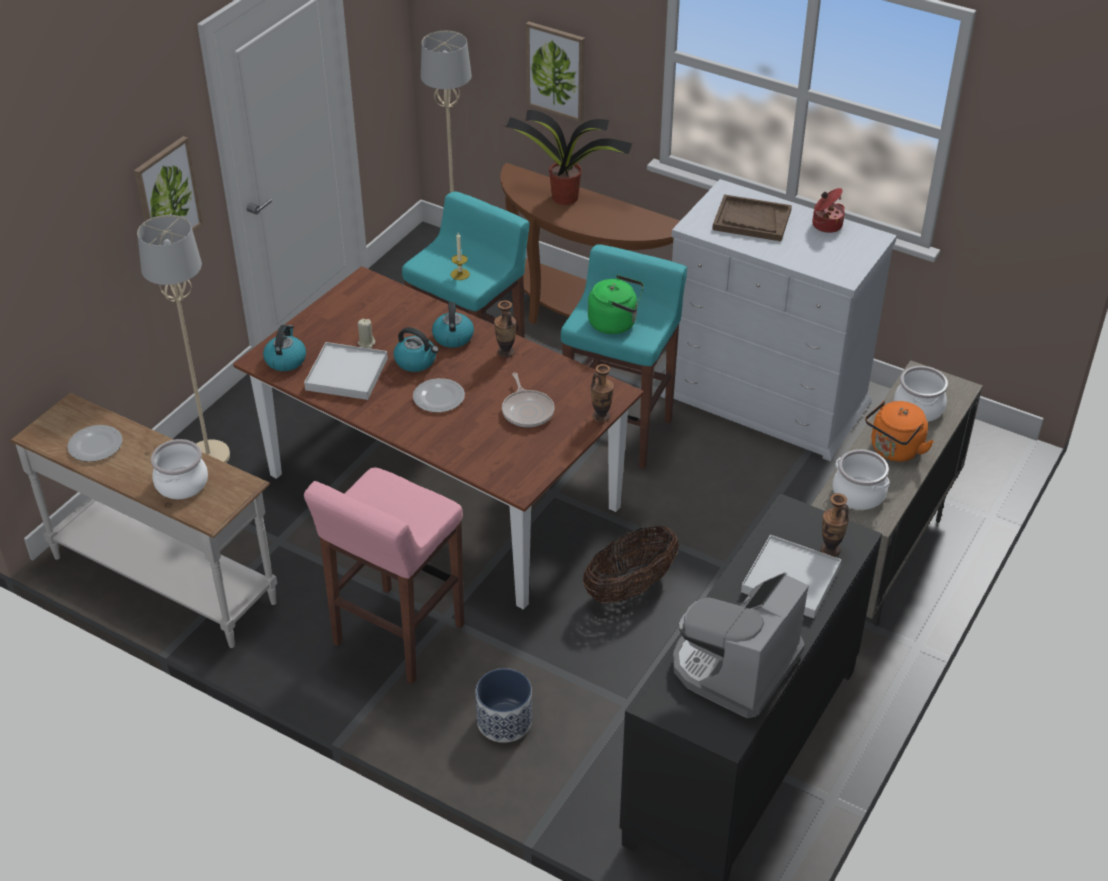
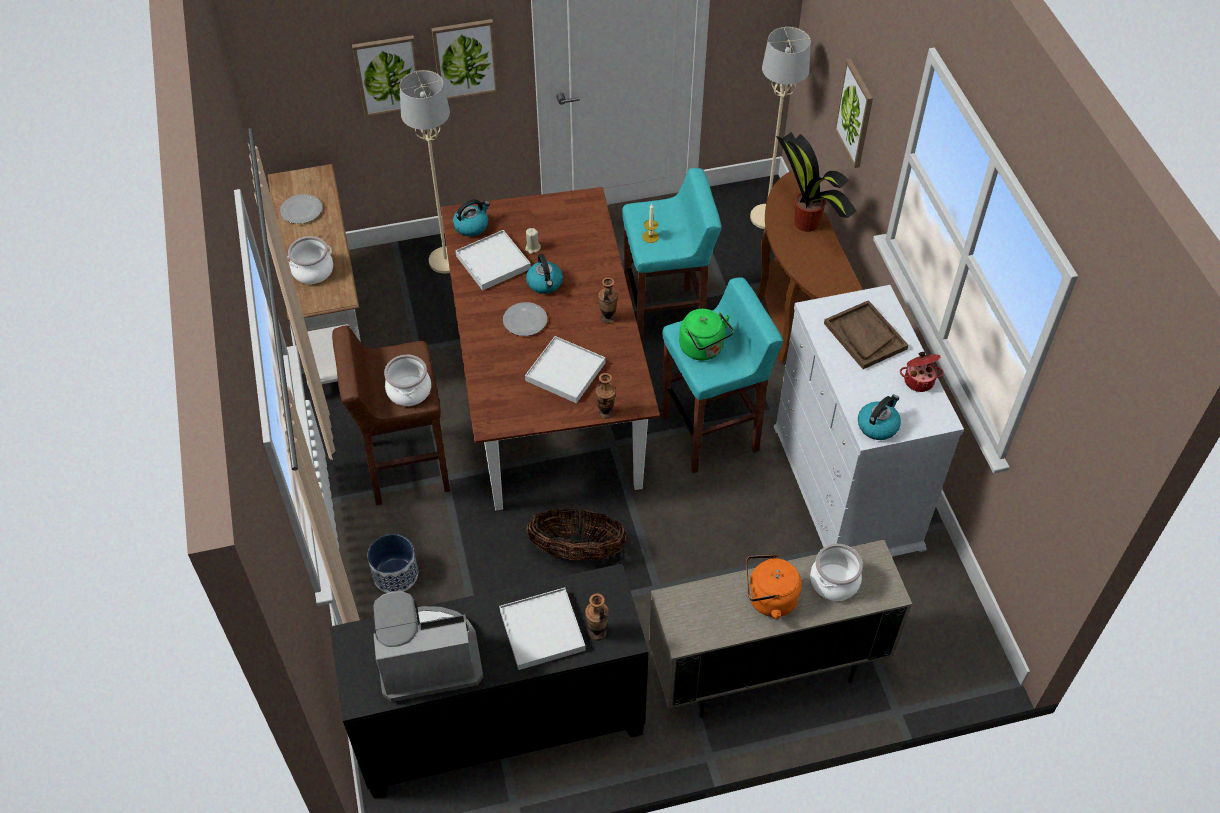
camera: 45 degrees right, 10 degrees up
(103, 249) = (388, 75): none -> picture
(397, 636) = (406, 467): pink stool -> brown stool
(453, 336) = (590, 281): kettle -> kettle (878, 425)
(527, 410) = (565, 372): frying pan -> white tray
(859, 493) = (697, 609): cooking pot -> cooking pot (409, 391)

